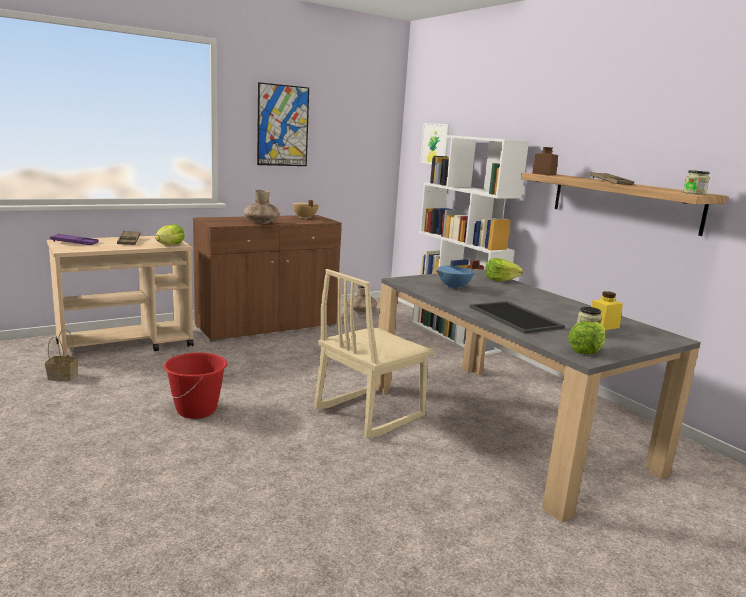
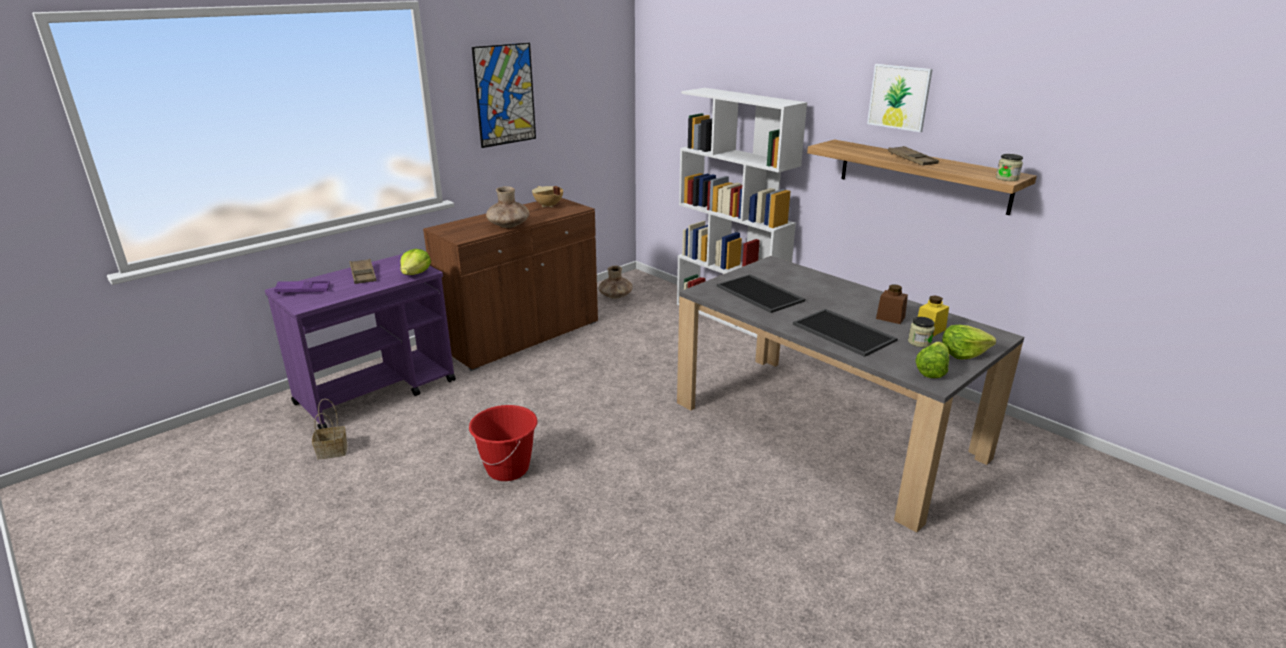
camera: 10 degrees left, 10 degrees up
(126, 345) = (377, 392): beige cart -> purple cart
(368, 413) = (686, 438): beige chair -> none
(435, 144) = (683, 95): picture -> picture (899, 97)
(454, 287) = (761, 293): blue cooking pot -> tray
(500, 280) = (799, 272): lettuce -> lettuce (963, 353)
(544, 174) = (833, 146): brown jar -> brown jar (890, 318)

